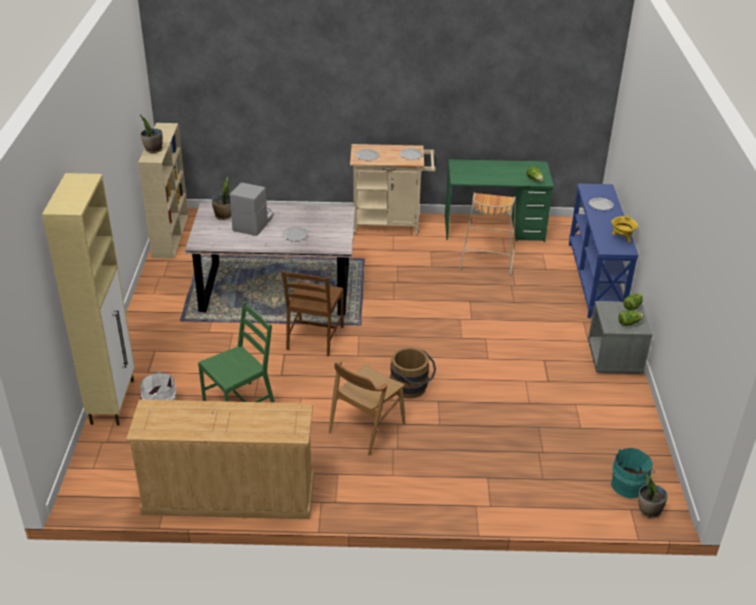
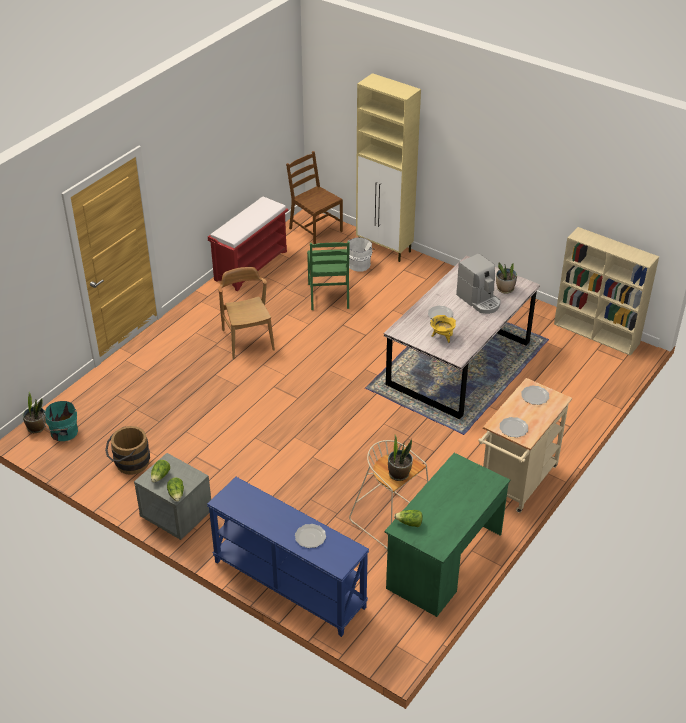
camera: 125 degrees right, 5 degrees up
(153, 149) = (597, 239): potted plant -> potted plant (399, 474)
(228, 496) = (251, 265): beige dresser -> red bench
(314, 338) = (371, 357): brown chair -> brown chair (314, 230)
(412, 388) = (264, 379): brown bucket -> brown bucket (129, 463)
(622, 238) = (241, 510): yellow cooking pot -> yellow cooking pot (442, 336)

